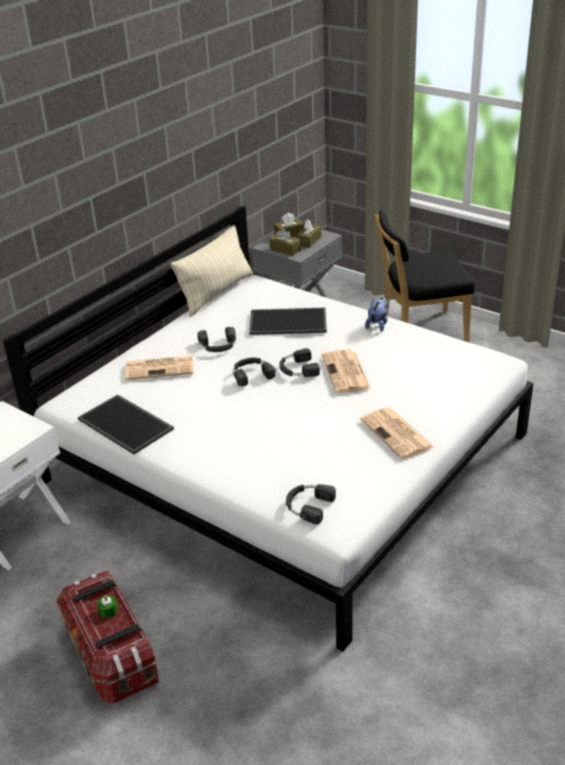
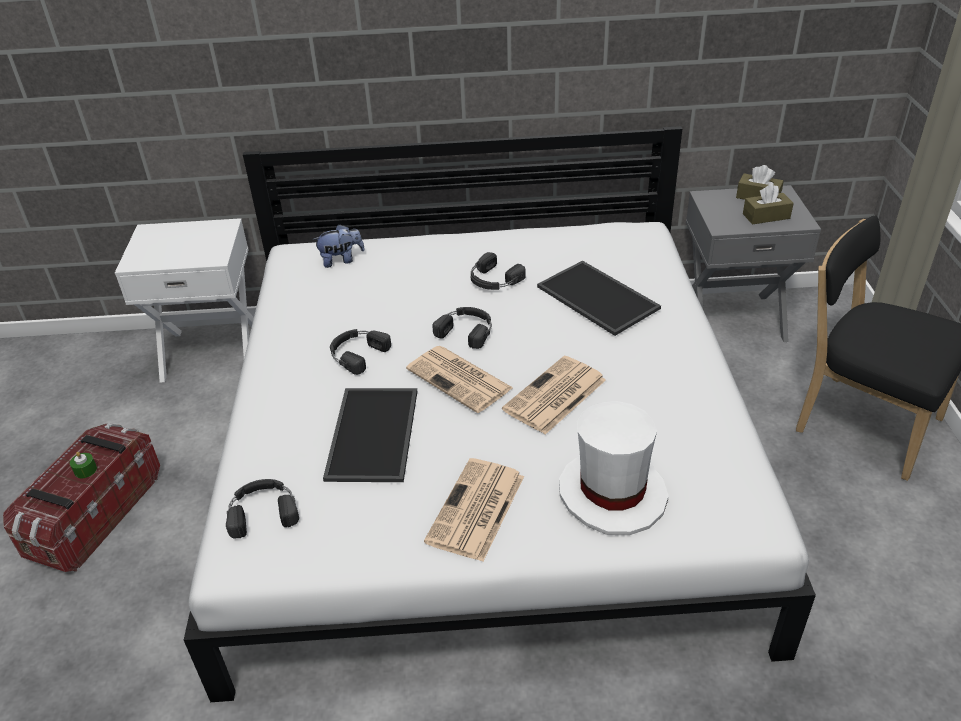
camera: 50 degrees right, 5 degrees up
(127, 424) = (296, 305): tray -> tray (375, 435)
(161, 368) = (410, 269): newspaper -> newspaper (461, 379)
(216, 293) = (590, 224): beige pillow -> none
(285, 250) = (720, 212): brown tissue box -> none
(297, 369) = (515, 356): black headphones -> black headphones (356, 353)
(378, 325) = (691, 365): plush toy -> plush toy (341, 260)
(434, 389) = (612, 493): none -> white hat

